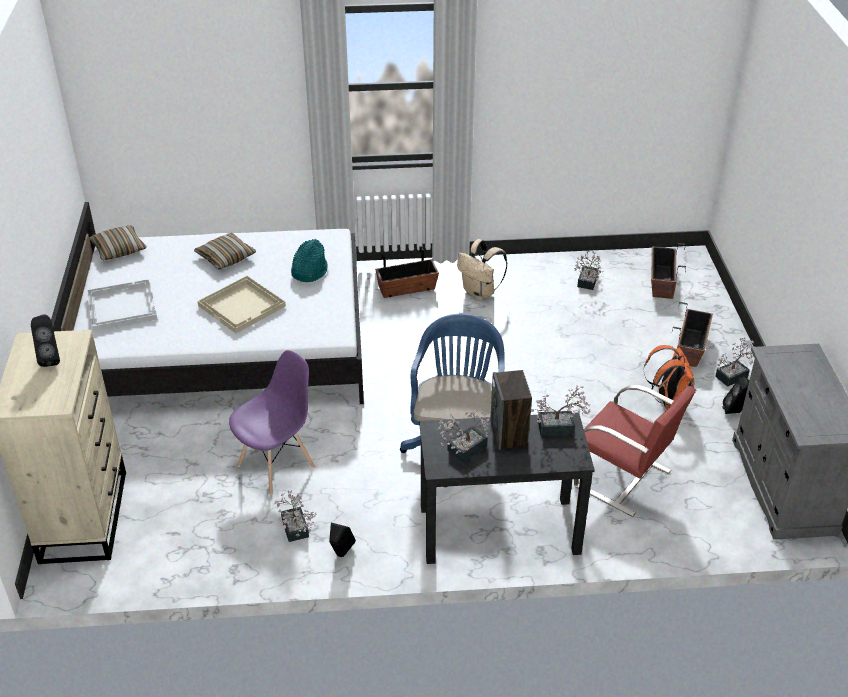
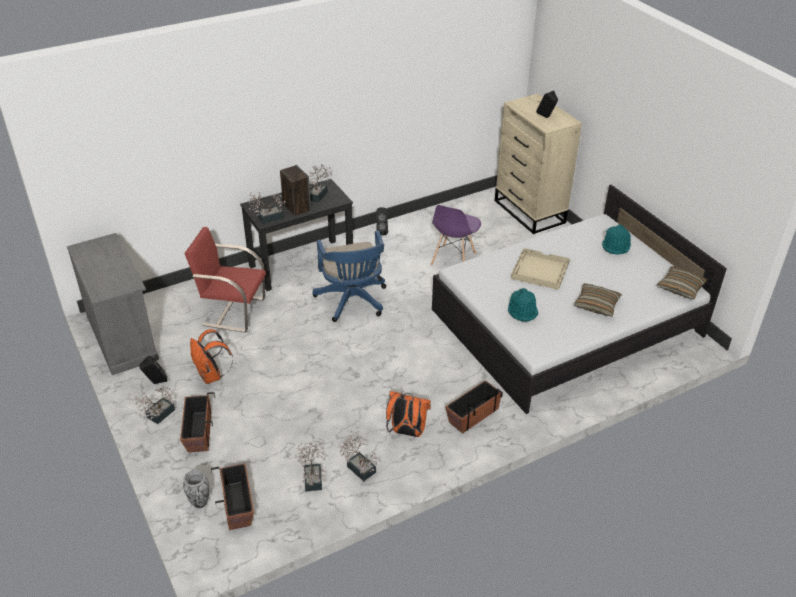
camera: 155 degrees right, 0 degrees up
(121, 306) = (616, 246): white tray -> turquoise hat
(295, 531) = (414, 234): potted plant -> potted plant (359, 467)
(480, 293) = (406, 432): beige backpack -> orange backpack
(696, 293) = (199, 502): none -> vase

